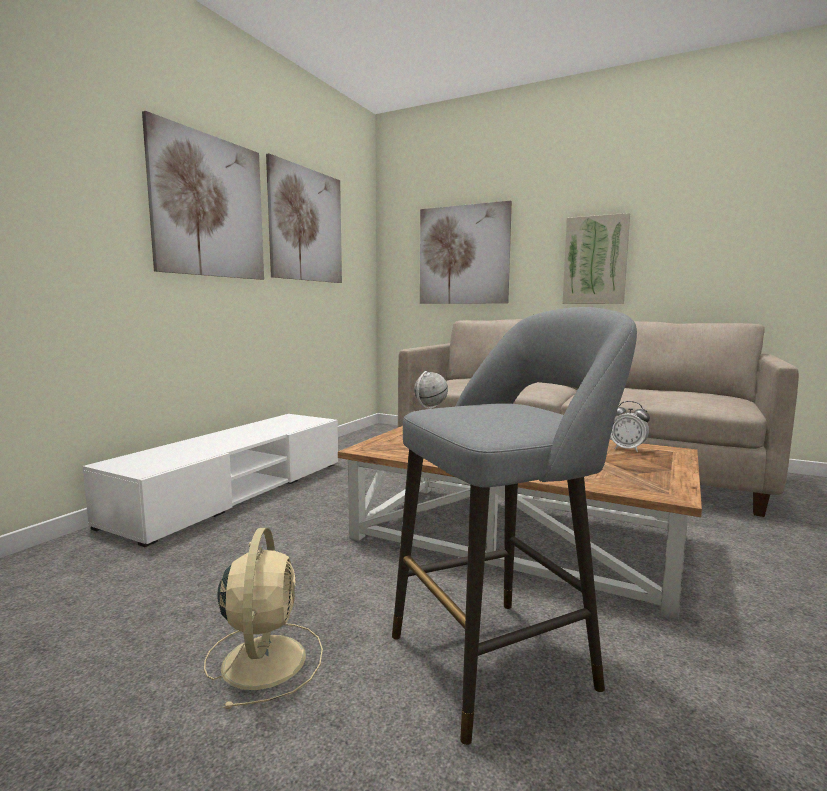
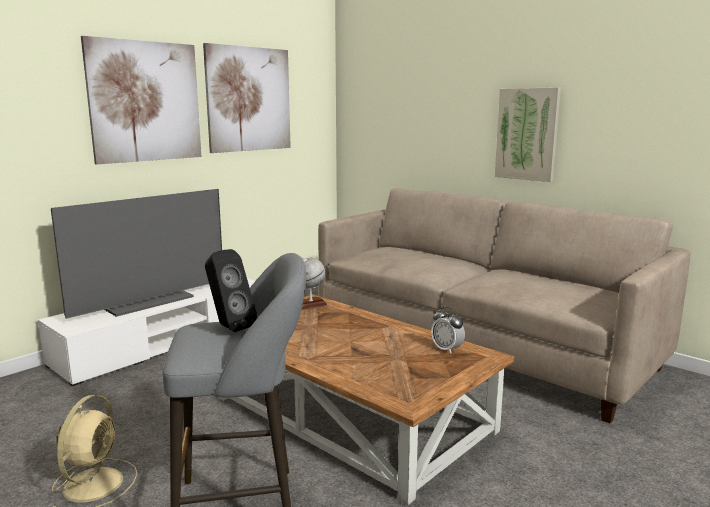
camera: 15 degrees right, 5 degrees up
(219, 440) = (148, 301): none -> television
(463, 255) = (409, 119): picture -> none
(485, 405) = (228, 327): none -> black speaker

